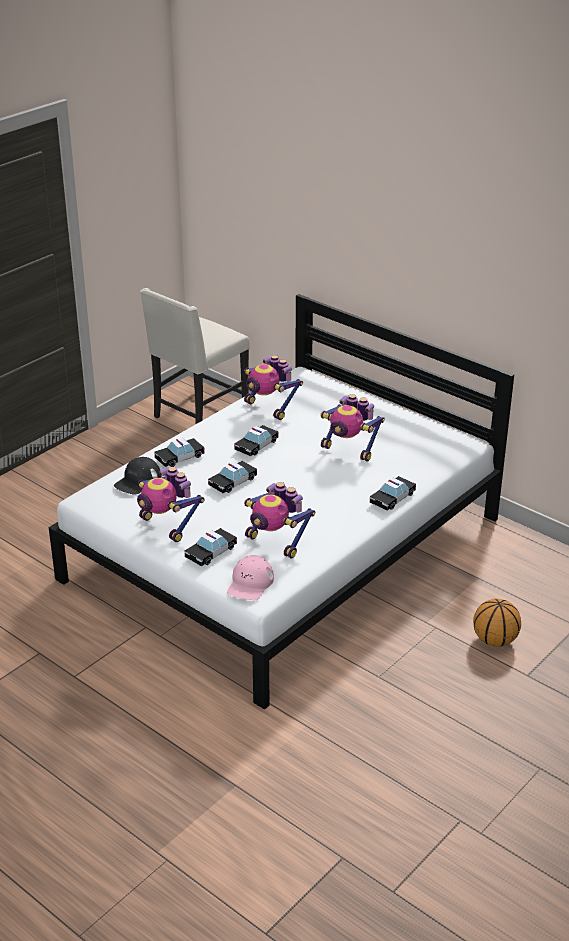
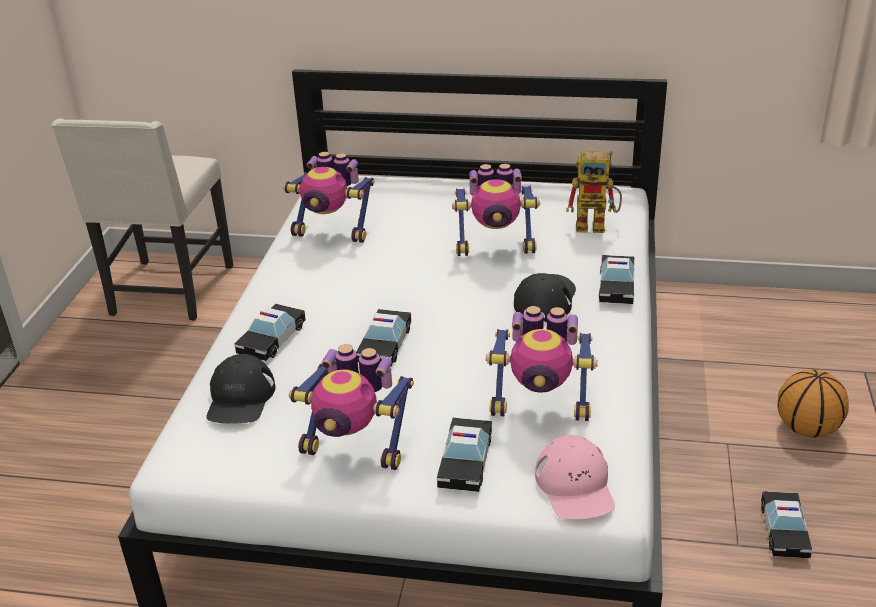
camera: 30 degrees left, 0 degrees up
(256, 445) = (366, 284): toy car -> toy car (784, 531)
(343, 490) = (545, 300): none -> black cap
(425, 458) = (597, 226): none -> toy robot

